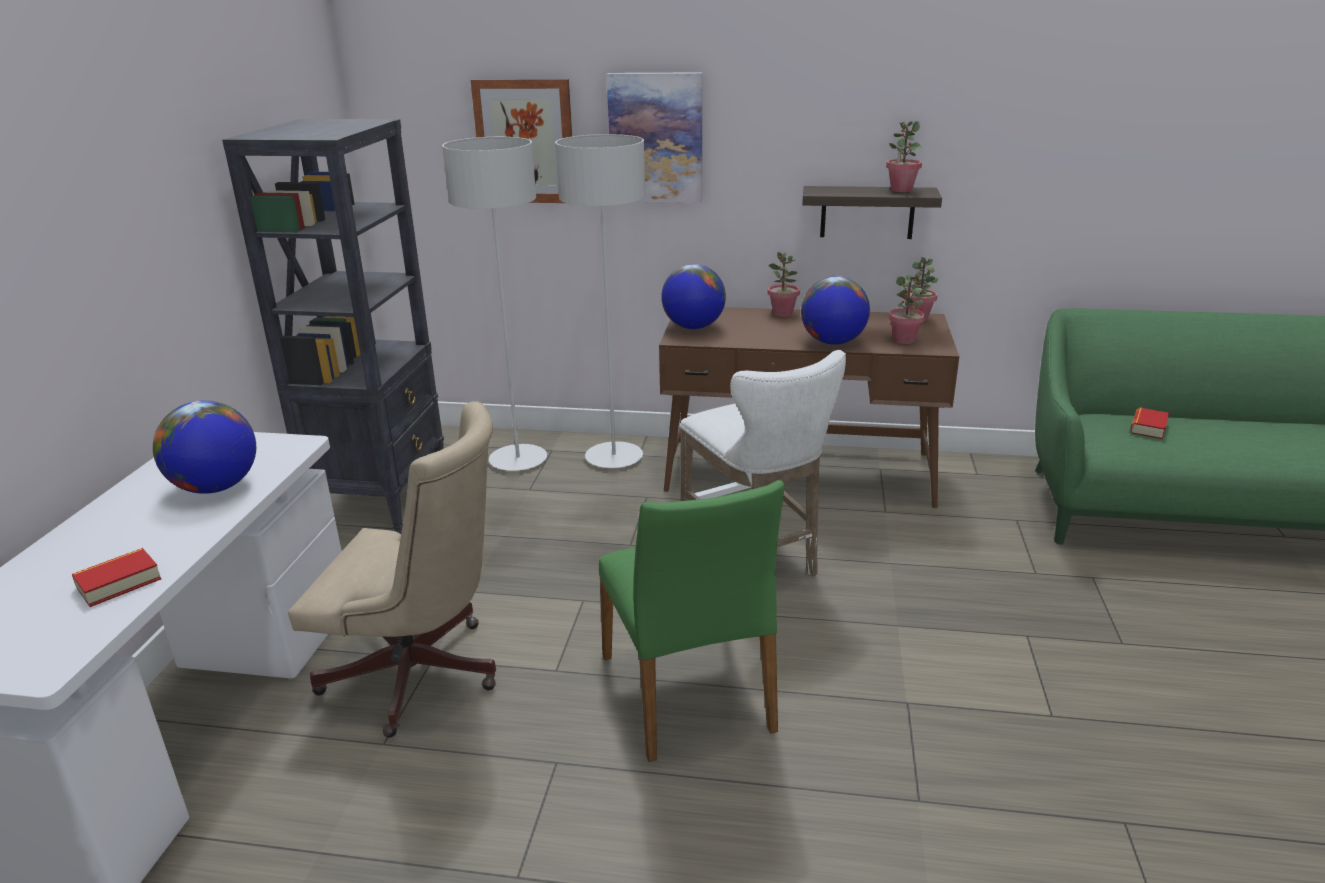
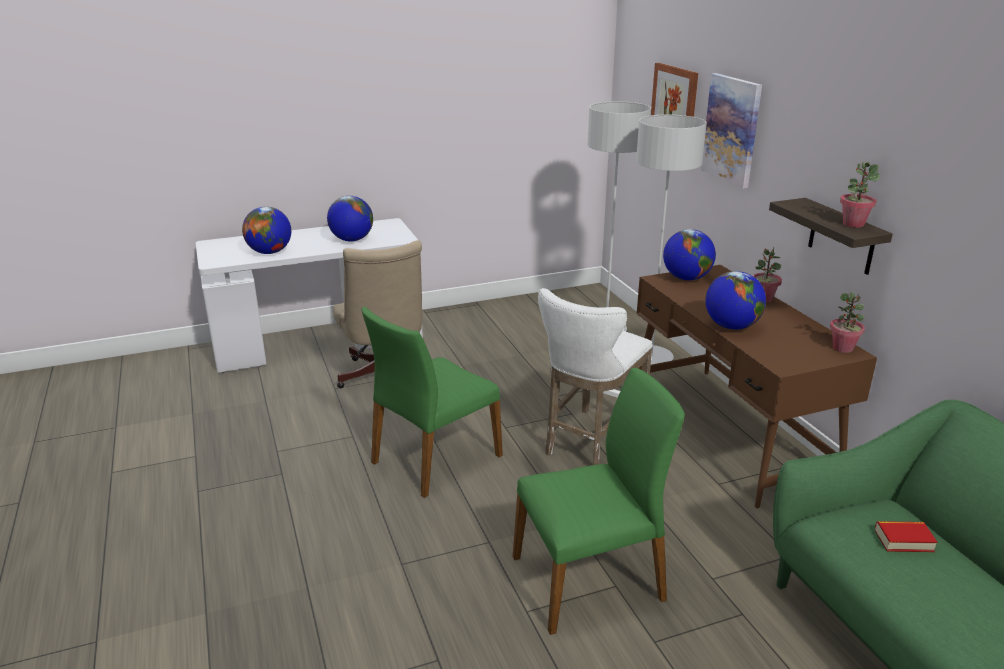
camera: 60 degrees right, 0 degrees up
(119, 583) = (270, 252): book -> globe
(382, 499) = (517, 311): black bookcase -> none
(904, 340) = (780, 351): potted plant -> none
(1009, 648) = (590, 579): none -> green chair

